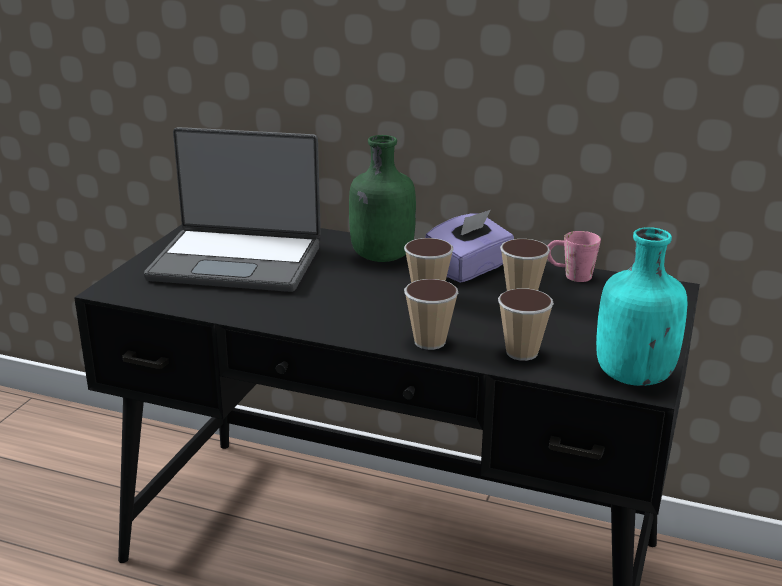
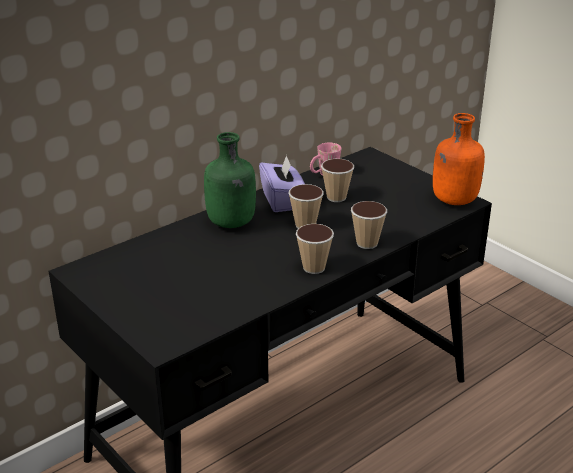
camera: 60 degrees left, 5 degrees up
(237, 261) = (173, 279): laptop -> none
(521, 352) = (404, 220): cup -> cup (314, 268)
(632, 376) = (453, 200): turquoise bottle -> orange bottle

